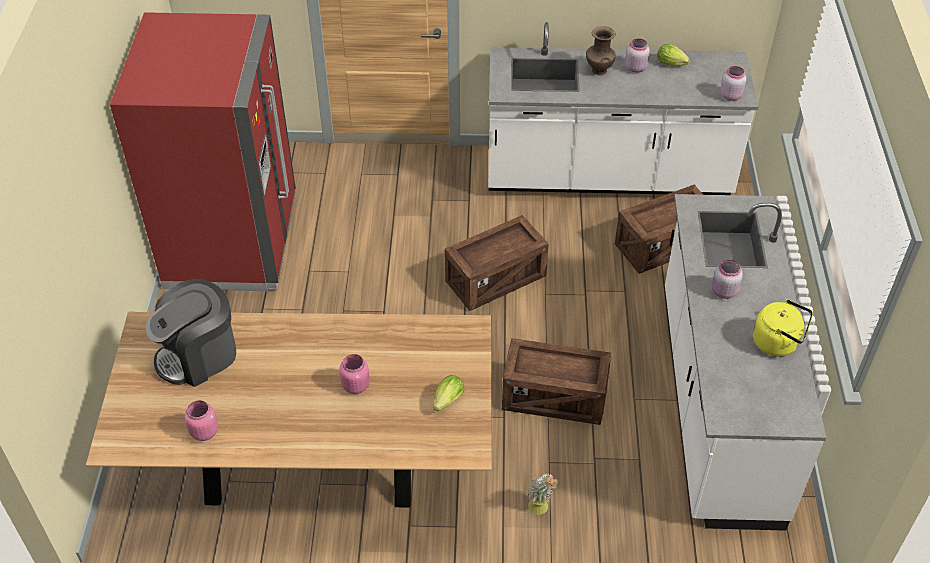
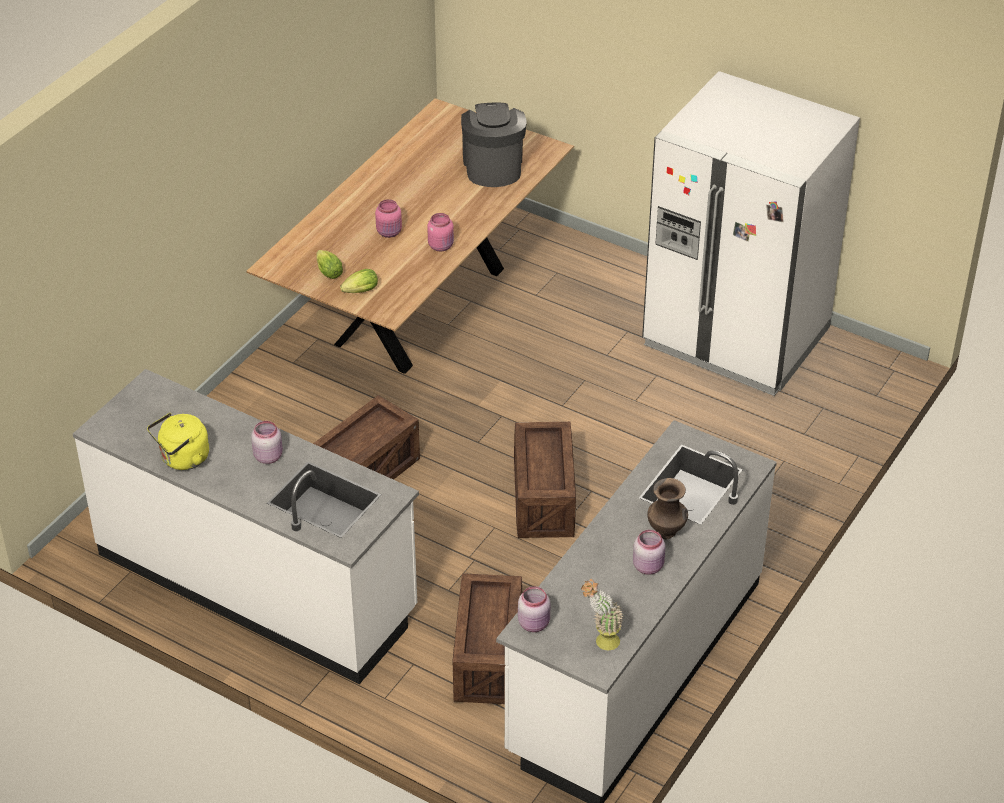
camera: 120 degrees right, 5 degrees down
(203, 431) = (414, 152): pink jar -> pink jar (441, 246)
(232, 242) = (736, 338): red fridge -> white fridge
(541, 510) = (261, 416): potted plant -> potted plant (601, 642)
(672, 64) = (630, 604): lettuce -> lettuce (359, 292)

